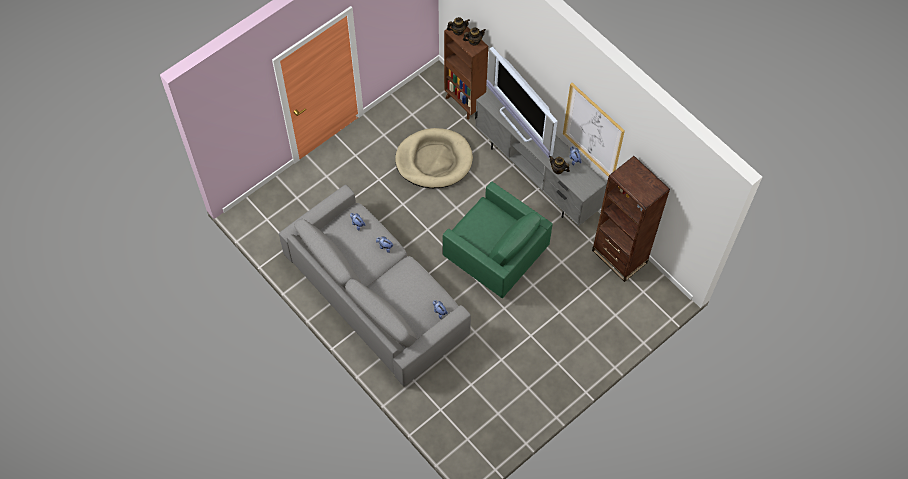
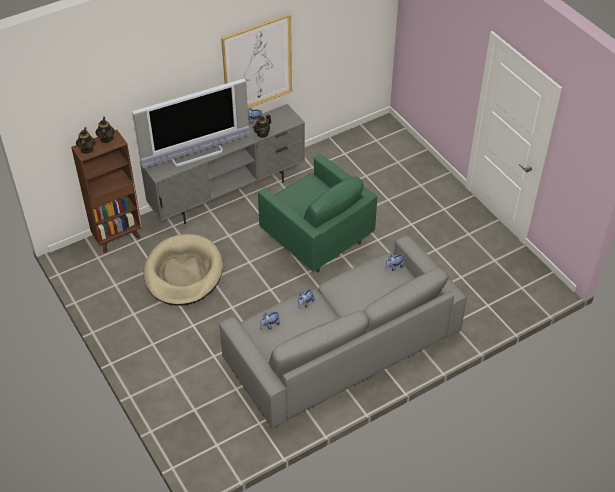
camera: 80 degrees left, 15 degrees down
(494, 256) = (315, 238): green armchair -> green armchair turned 90 degrees clockwise
(619, 256) = (336, 149): brown bookcase -> none

